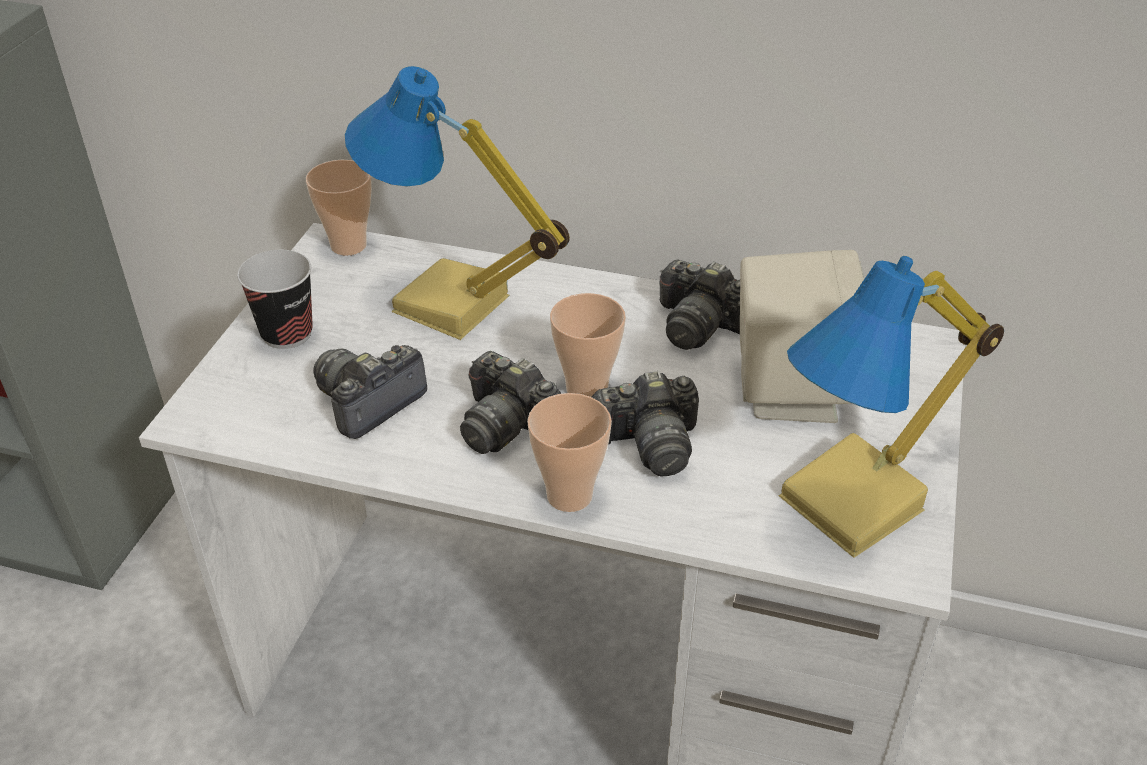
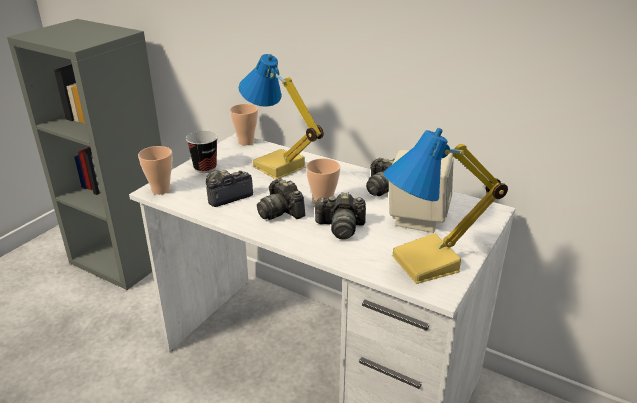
camera: 15 degrees right, 10 degrees down
(569, 495) = (295, 240): cup -> cup (161, 190)

